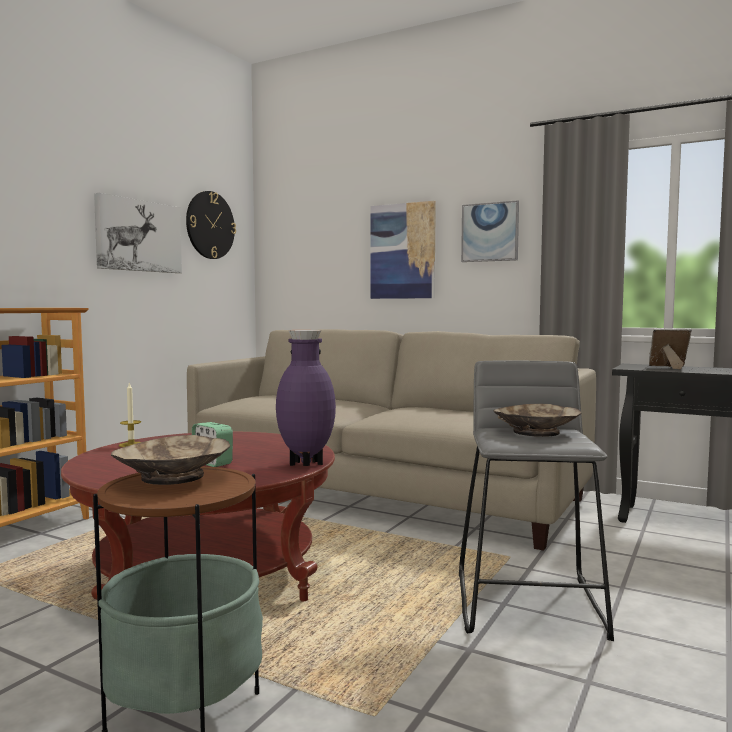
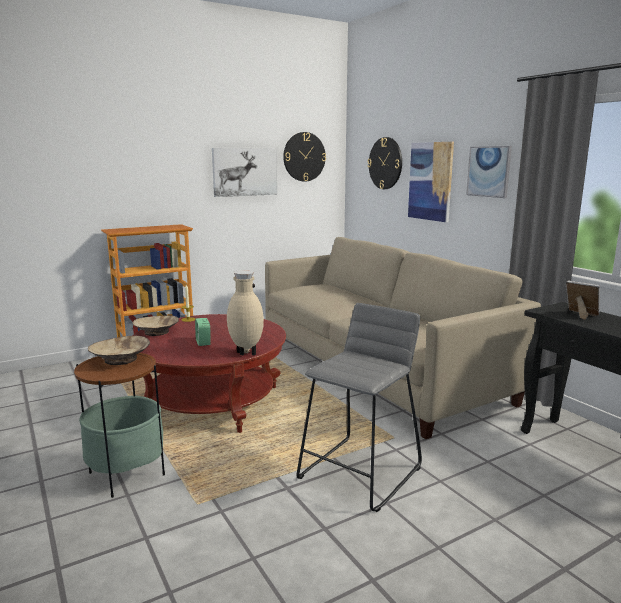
camera: 30 degrees right, 10 degrees up
(306, 465) = (245, 353): purple vase -> beige vase
(327, 235) = (385, 163): none -> wall clock
(536, 432) = (366, 362): beige bowl -> beige bowl (157, 332)

